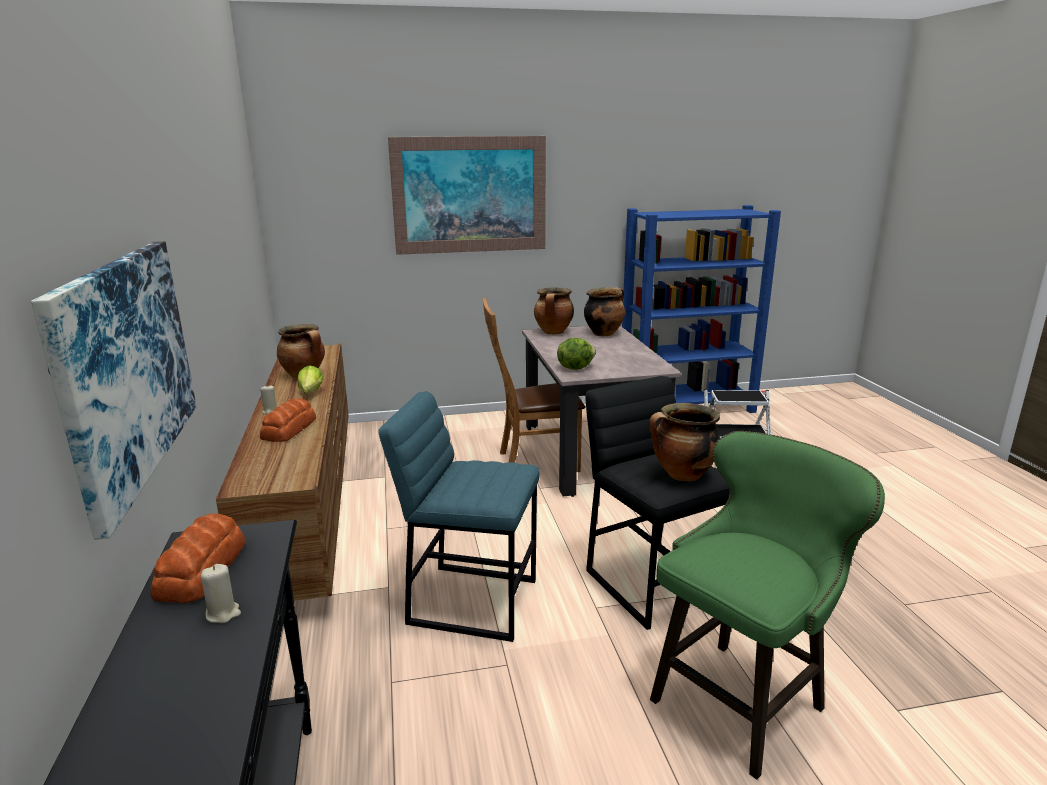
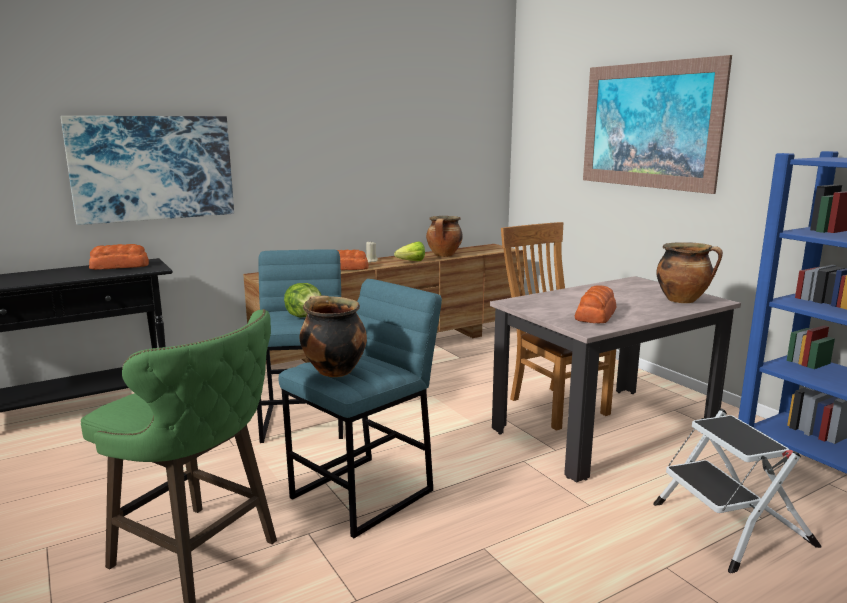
camera: 70 degrees right, 5 degrees down
(223, 613) = (79, 274): beige candle -> none
(554, 332) = (646, 285): cooking pot -> none
(575, 368) = (537, 301): lettuce -> lettuce (305, 316)
(625, 359) = (596, 314): none -> bread
(650, 582) = (365, 492): black stool -> blue stool

